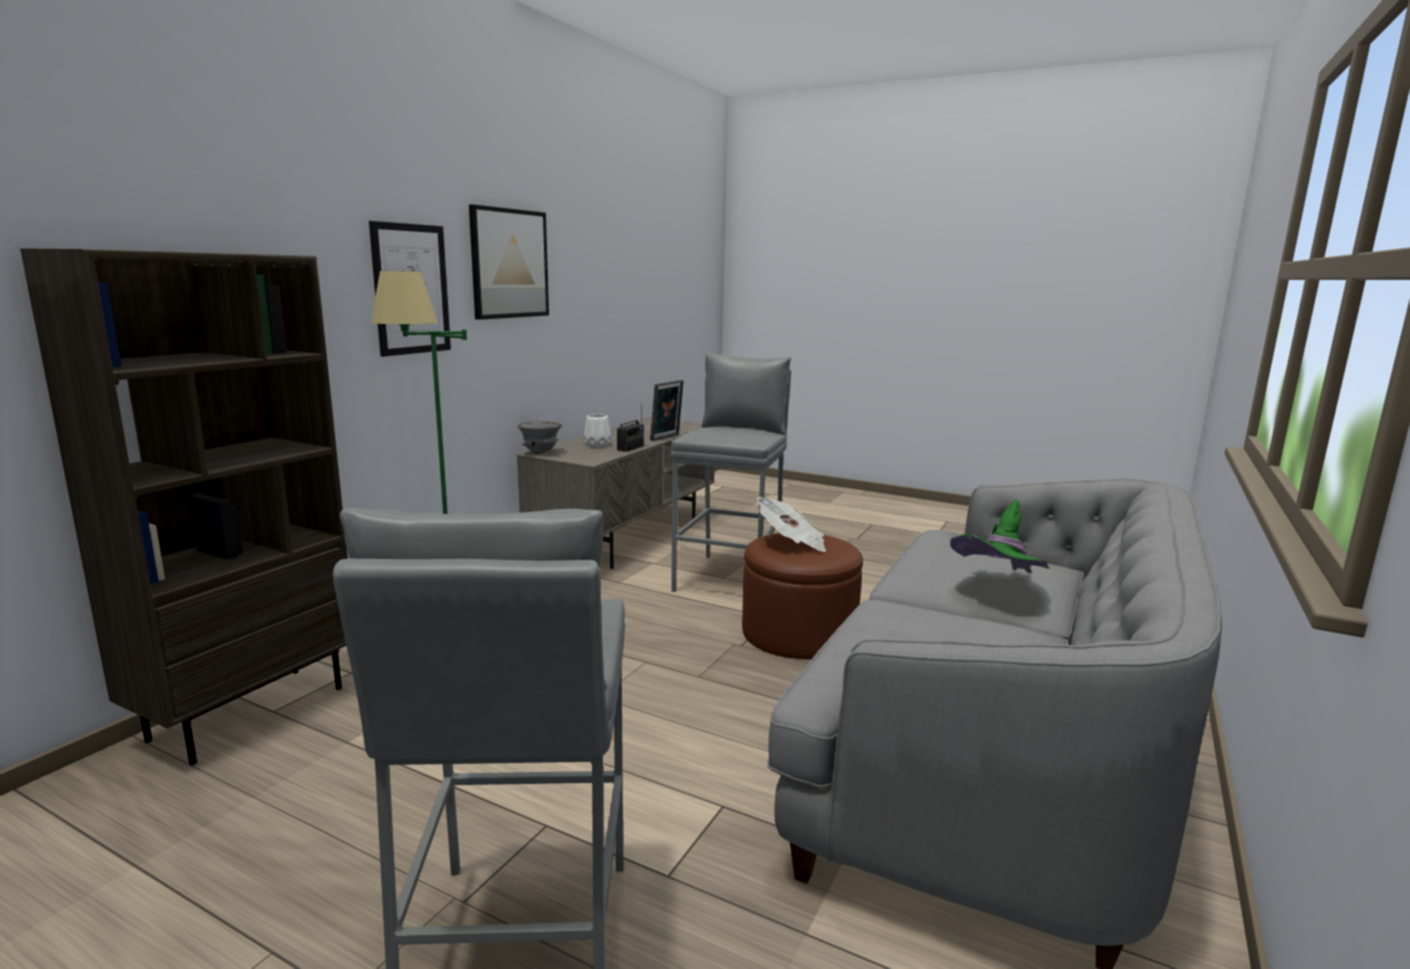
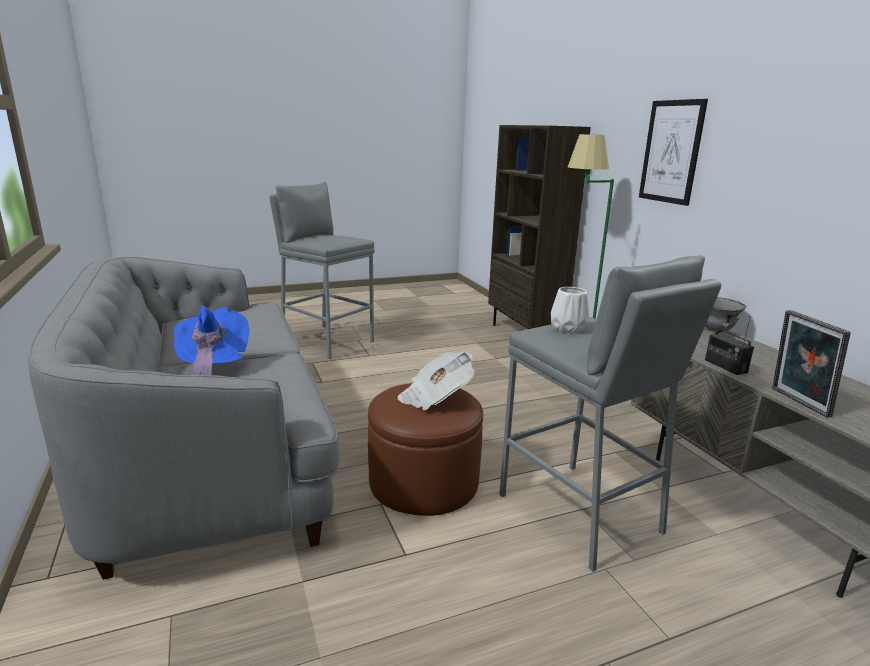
camera: 130 degrees right, 5 degrees up
(509, 263) = (778, 131): picture -> none
(596, 445) = (752, 358): white vase -> white vase (568, 328)
(999, 589) = (213, 366): green hat -> blue hat

